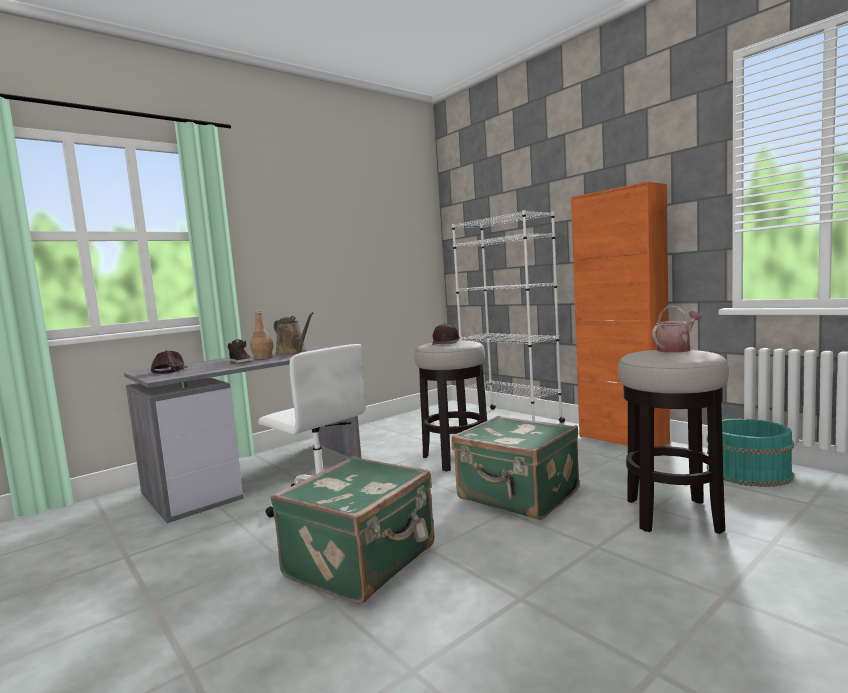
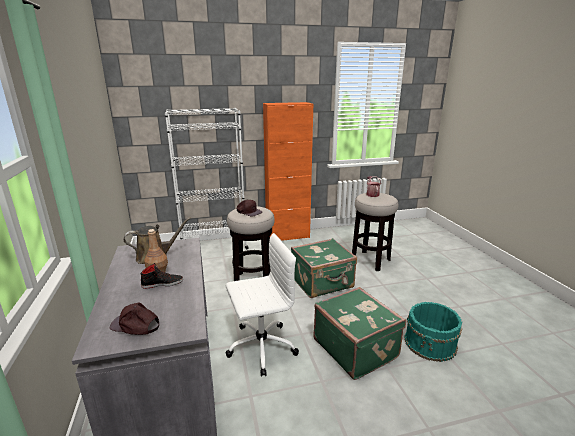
camera: 65 degrees left, 15 degrees up
(748, 473) = (349, 233): turquoise bucket -> turquoise bucket (431, 343)

